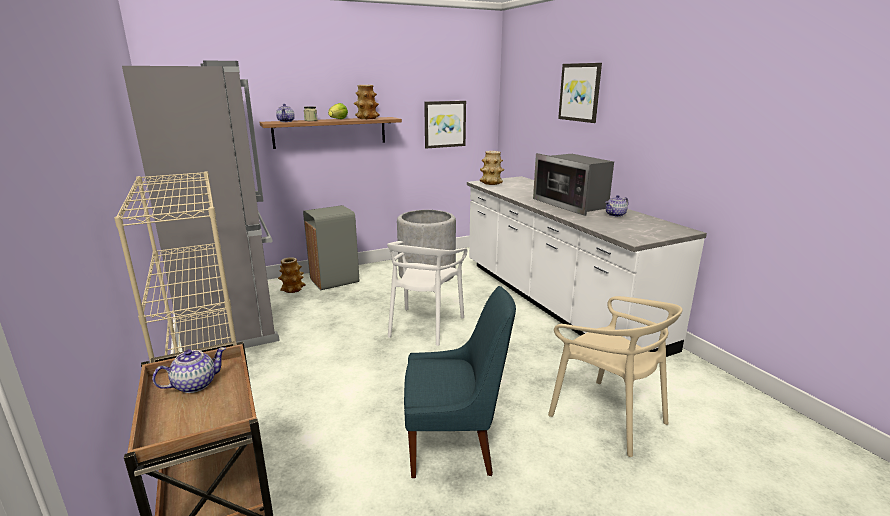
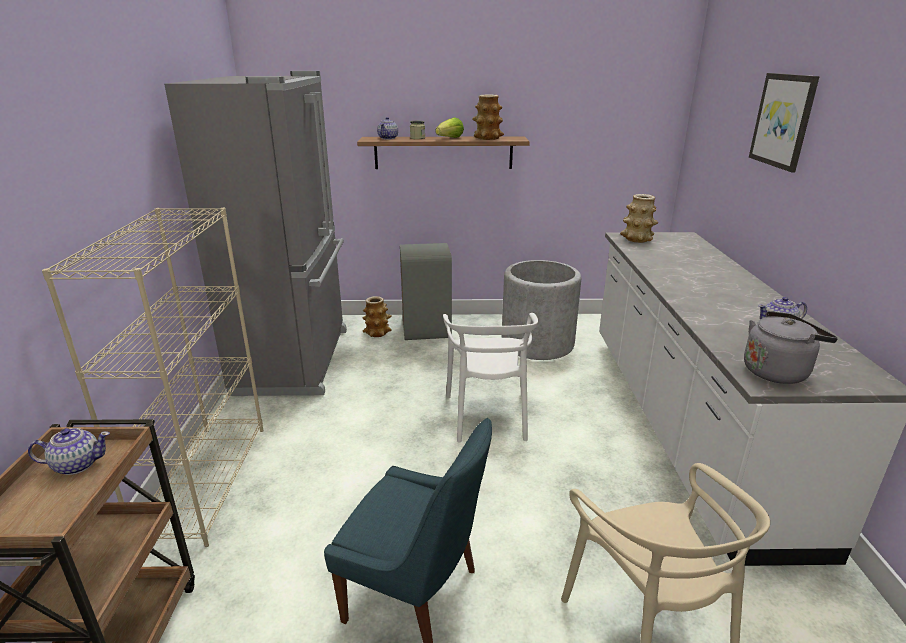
camera: 25 degrees right, 5 degrees up
(424, 326) = (488, 416): white chair -> white chair turned 45 degrees counterclockwise
(444, 124) = (599, 149): picture -> none
(572, 204) = (723, 294): microwave -> none
(636, 234) = (777, 371): none -> grey kettle

